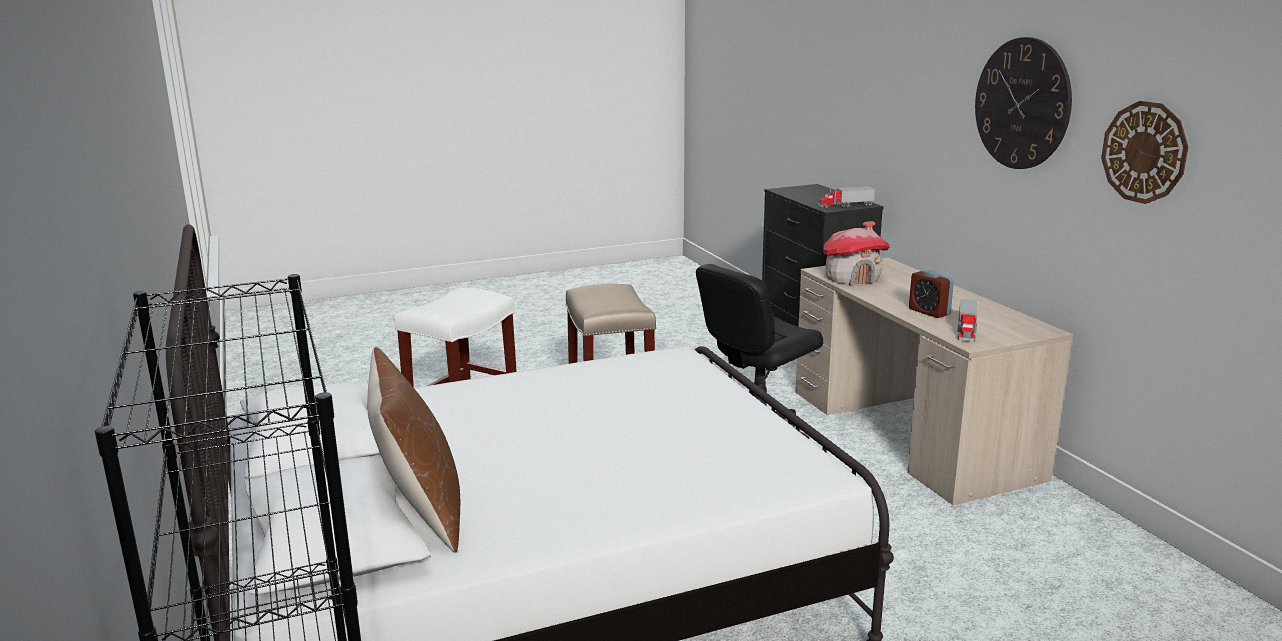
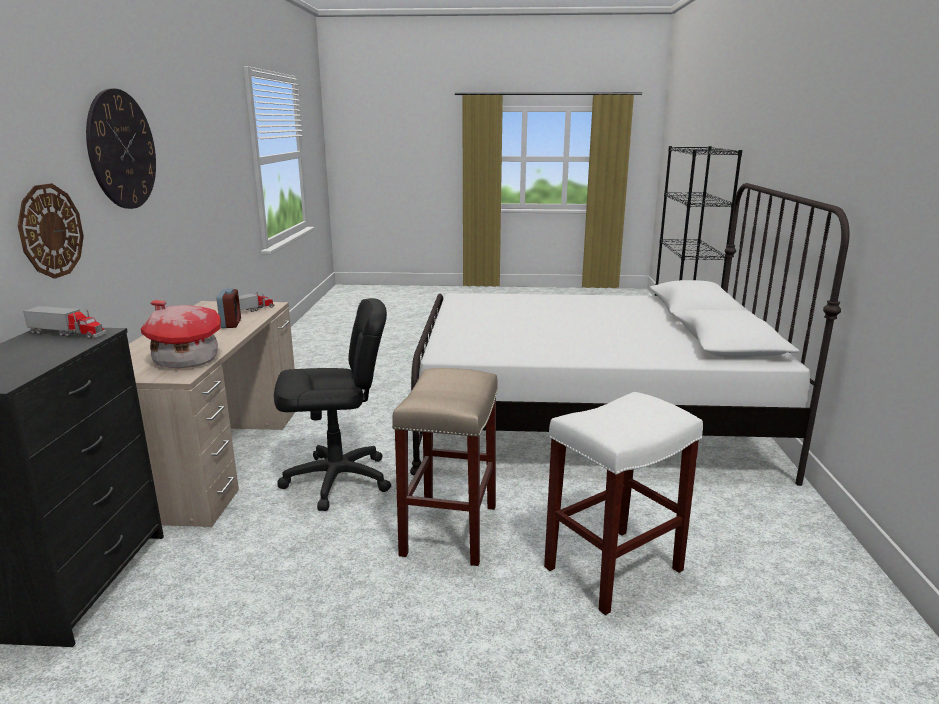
camera: 155 degrees left, 0 degrees up
(420, 512) = (655, 309): brown pillow -> none
(1144, 152) = (187, 164): wall clock -> wall clock (50, 231)

